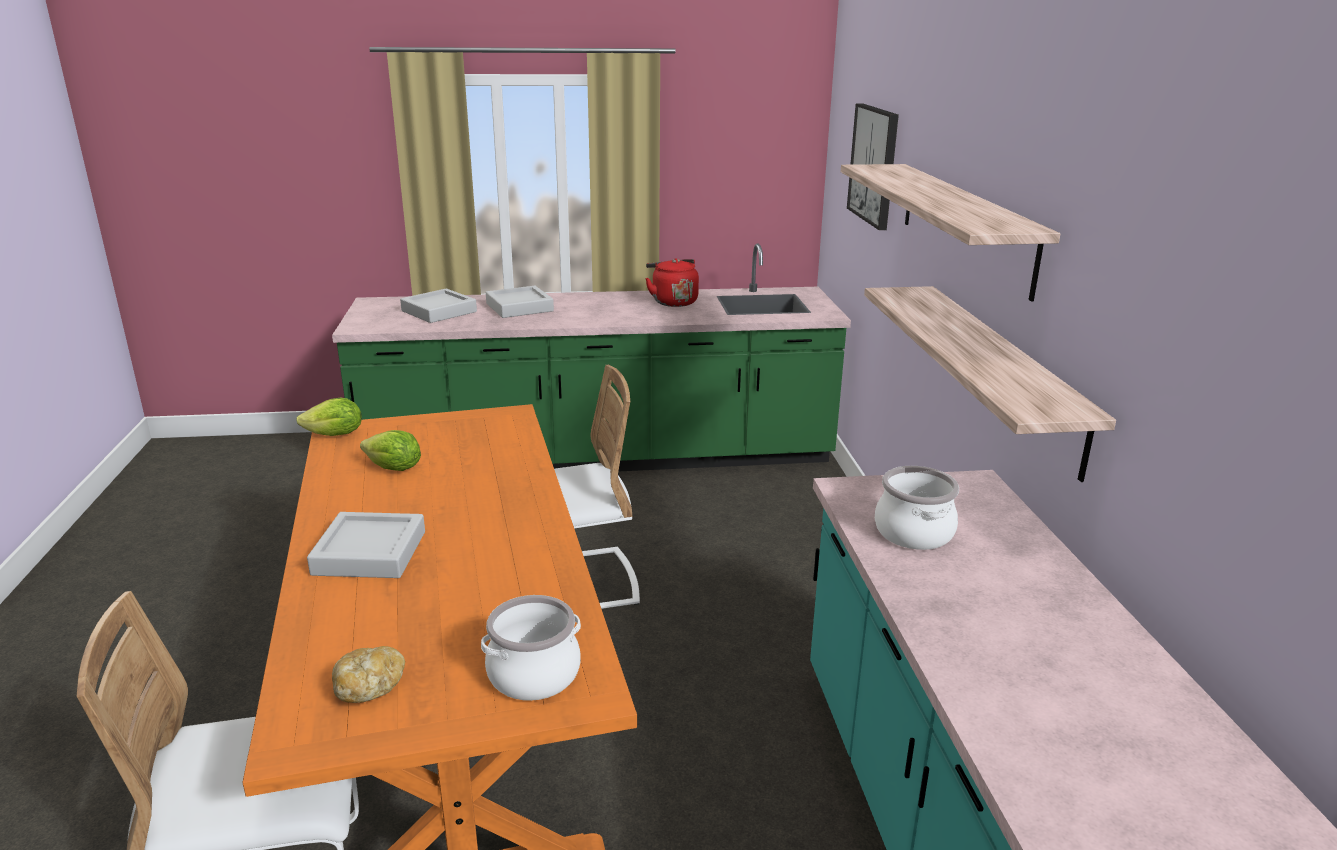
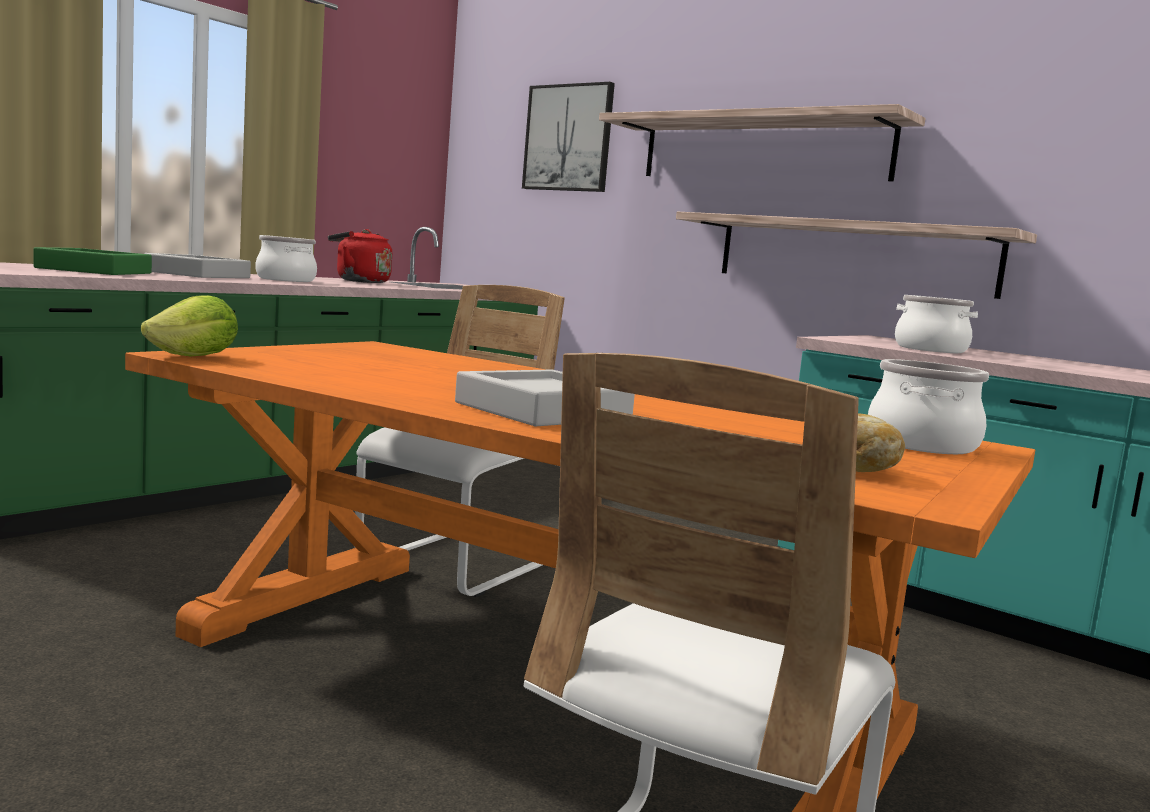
camera: 45 degrees left, 15 degrees down
(394, 469) = (365, 371): lettuce -> none
(439, 311) = (94, 270): grey tray -> green tray
(583, 311) = (285, 280): none -> cooking pot

